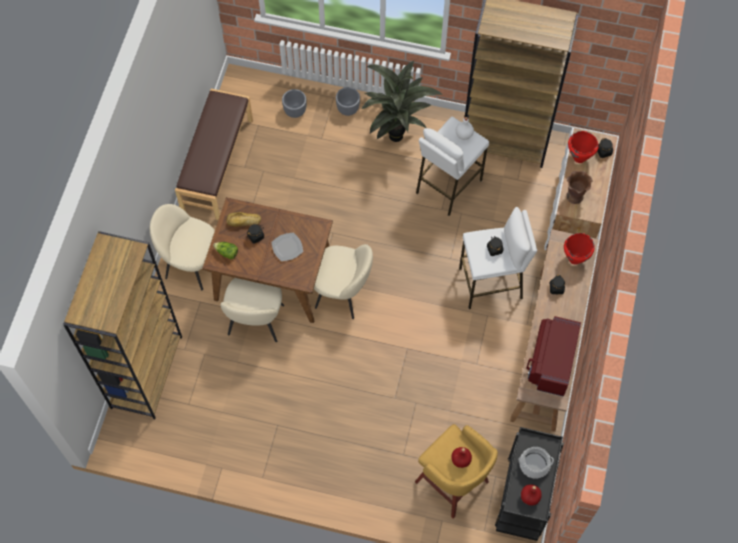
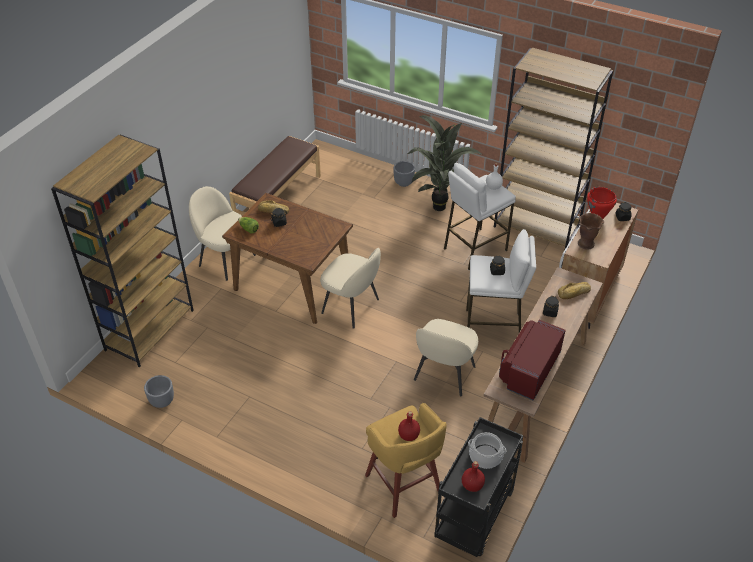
camera: 15 degrees right, 20 degrees down
(255, 321) = (263, 312): beige chair -> beige chair (443, 374)
(287, 247) = (304, 235): plate -> none
(295, 111) = (358, 176): grey planter -> grey planter (162, 401)
(574, 259) = (574, 293): red cooking pot -> bread

